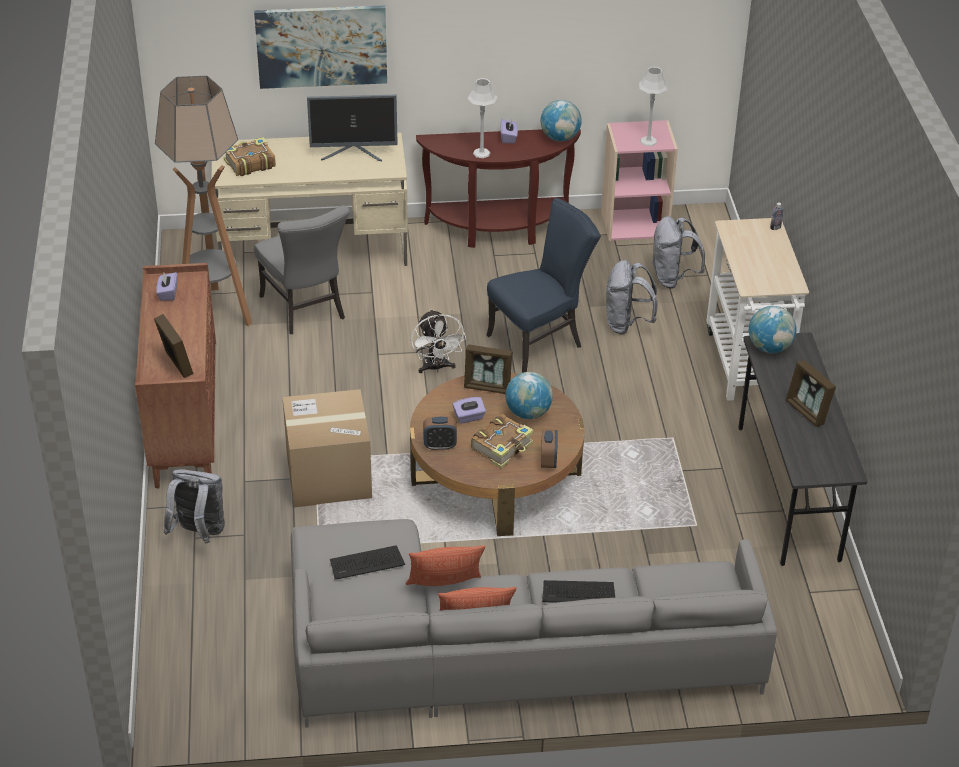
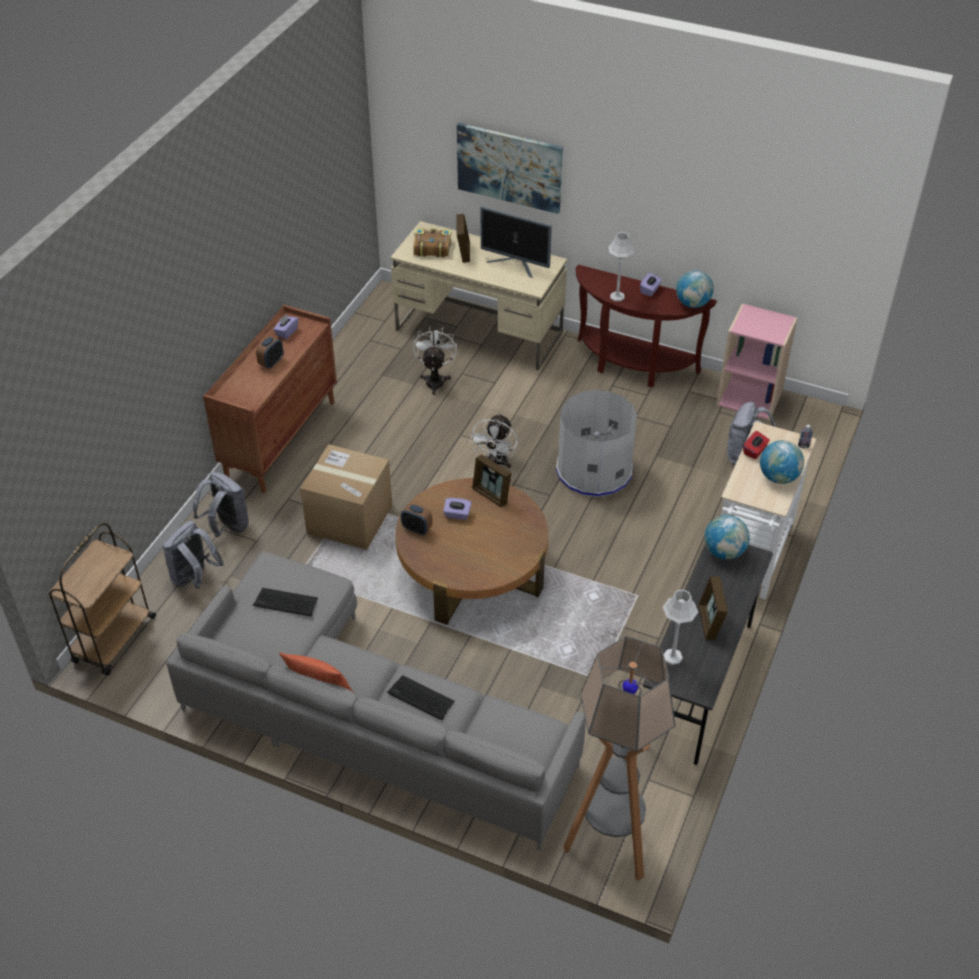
camera: 30 degrees right, 5 degrees up
(167, 693) = (113, 640): none -> brown cart
(176, 364) = (247, 390): picture frame -> picture frame (463, 252)
(214, 313) = (368, 358): floor lamp -> floor lamp (610, 844)
(306, 309) = (435, 379): grey chair -> white fan
(444, 589) = (326, 648): orange pillow -> none
(503, 447) = (463, 550): book -> none
(528, 413) = (505, 529): globe -> globe (778, 477)
(540, 340) = (594, 470): blue chair -> grey trash can
(548, 461) = (489, 576): alarm clock -> alarm clock (271, 362)
(627, 324) = (675, 483): grey backpack -> grey backpack (194, 578)
(648, 141) = (764, 331): grey table lamp -> grey table lamp (672, 656)
(737, 246) = (755, 451): none -> red tissue box

